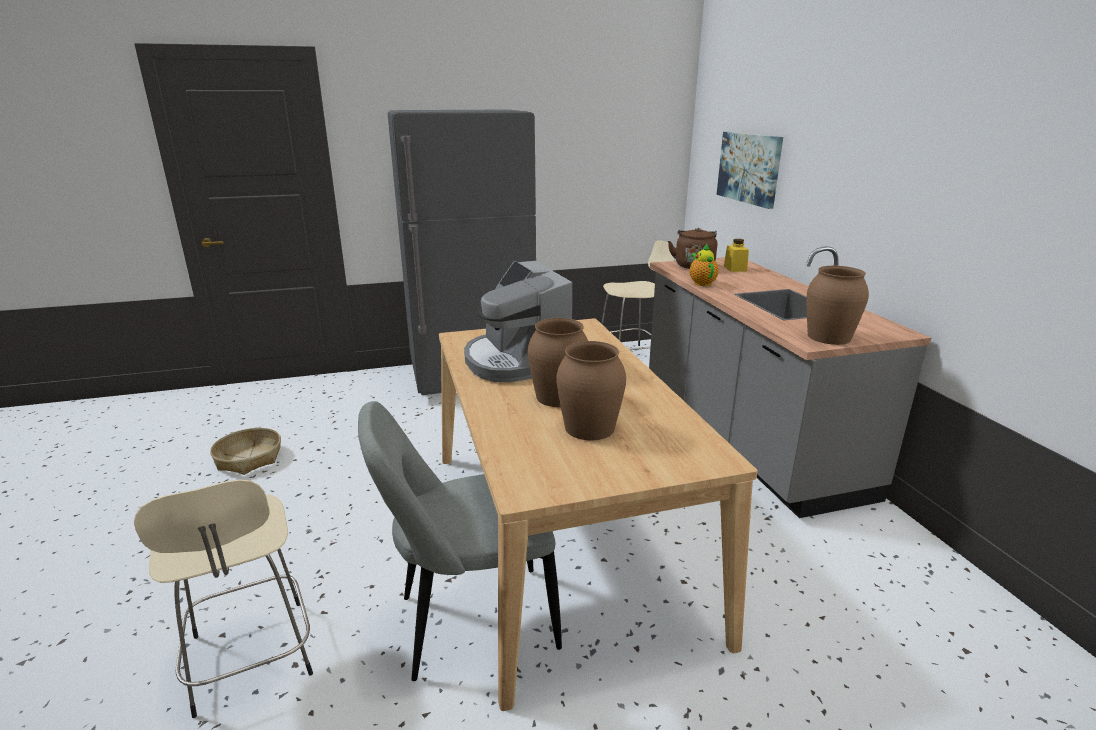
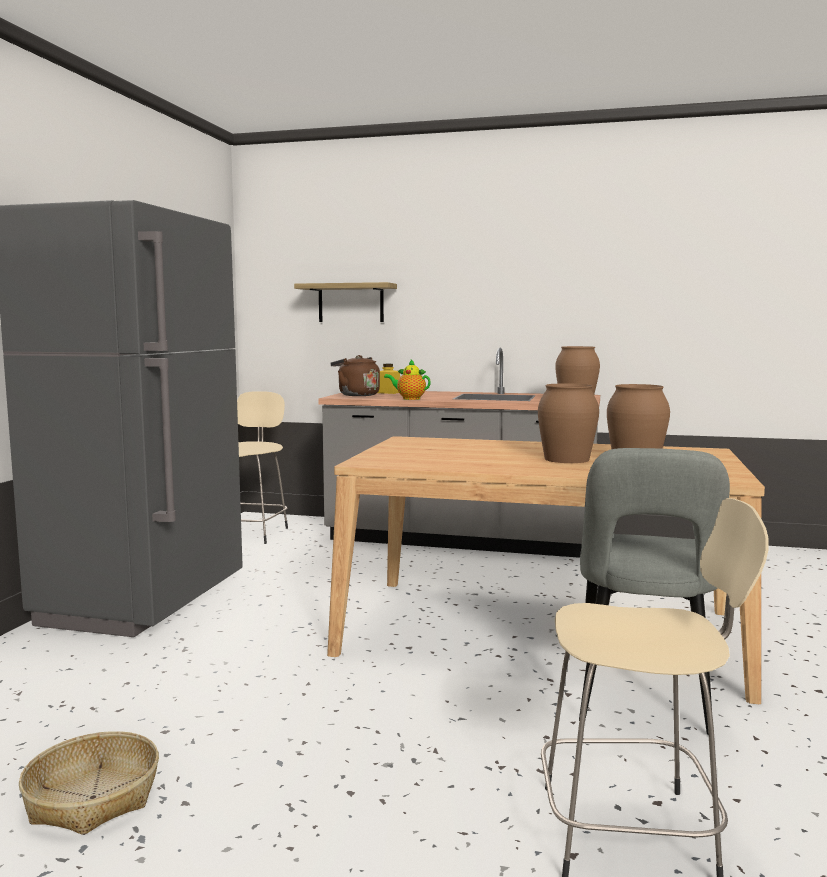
camera: 60 degrees left, 15 degrees down
(516, 361) = (466, 458): coffee machine -> none
(749, 168) = (351, 303): picture -> shelf

